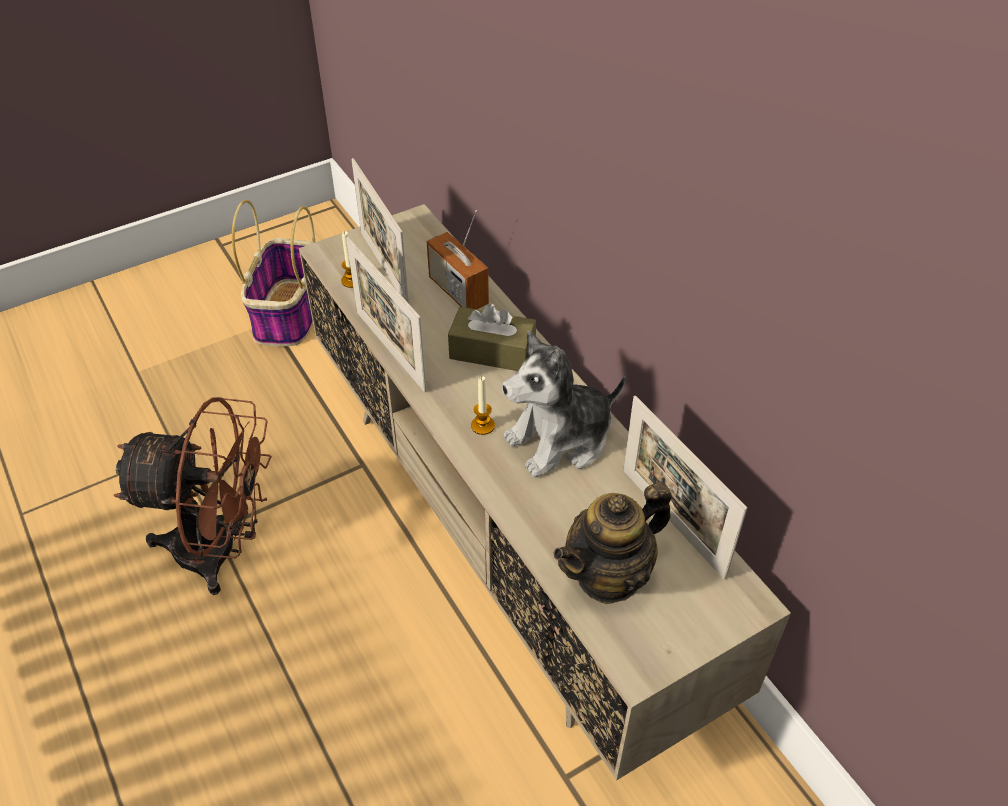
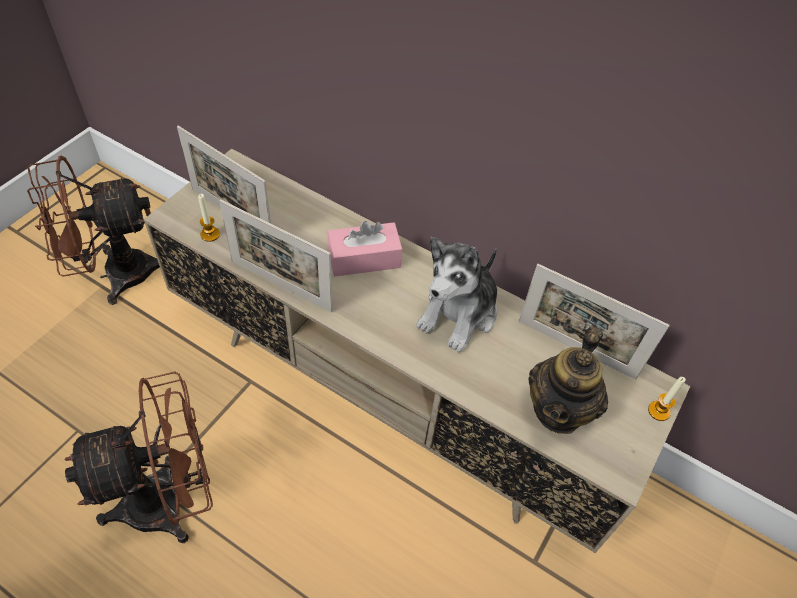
camera: 30 degrees left, 5 degrees up
(289, 315) = (115, 275): basket -> brown fan
(458, 291) = (306, 216): radio -> none
(483, 425) = (394, 324): candle -> candle (658, 411)
(492, 351) = (364, 259): brown tissue box -> pink tissue box

